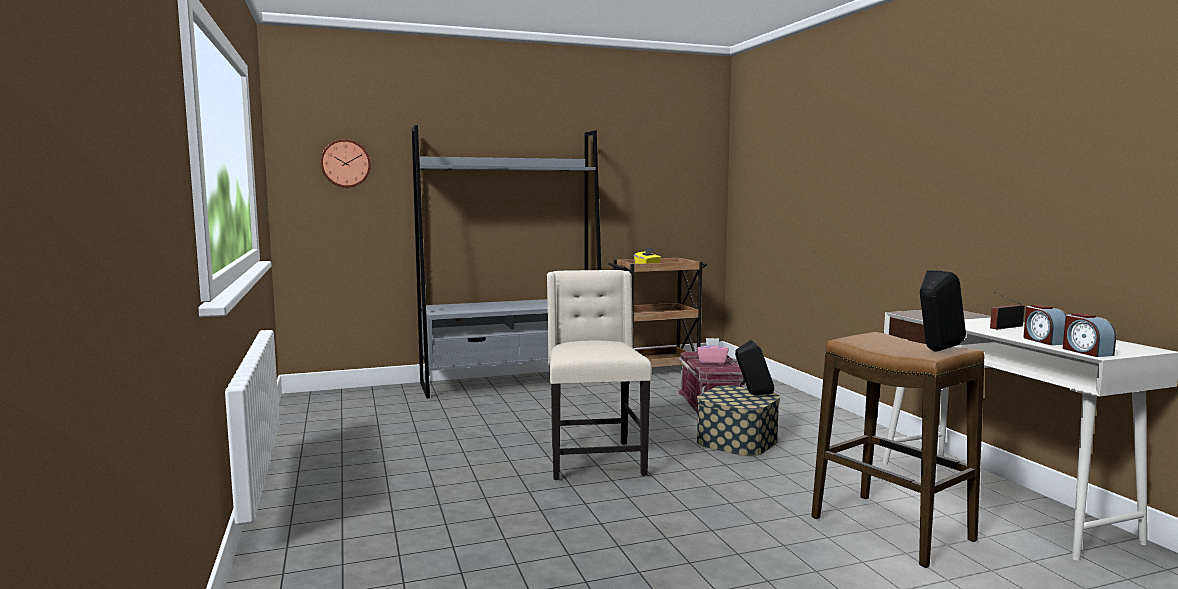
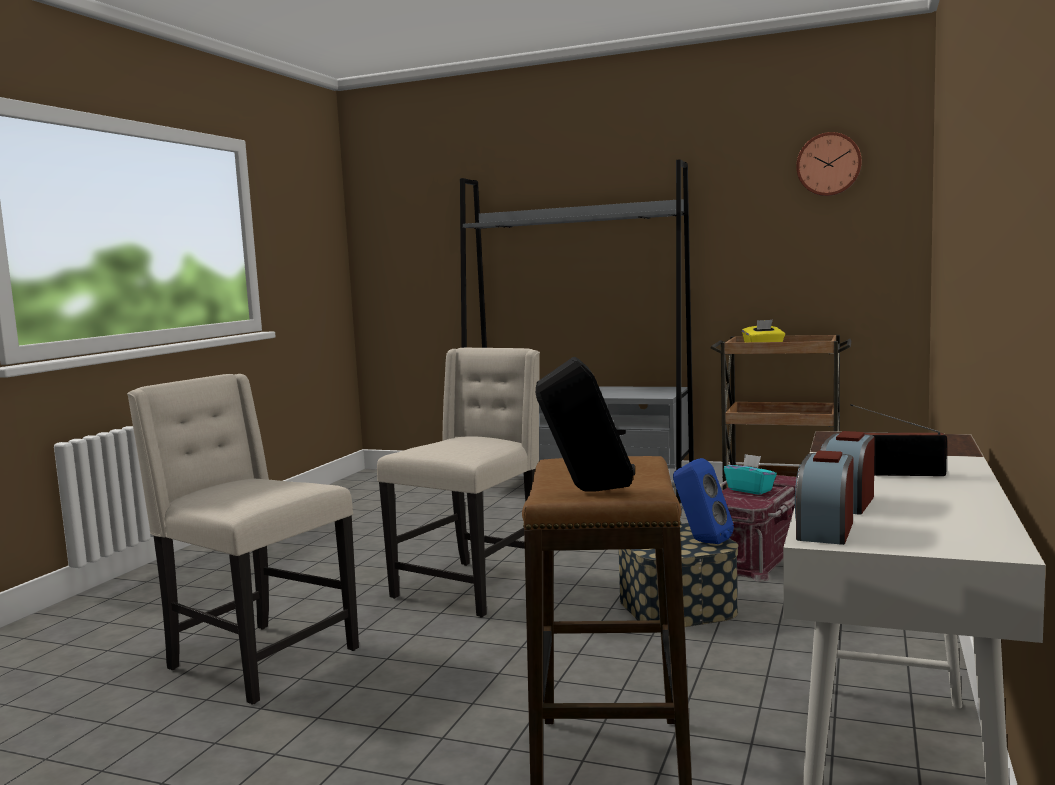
camera: 40 degrees right, 0 degrees up
(345, 163) = (414, 227): wall clock -> wall clock (828, 164)
(558, 545) = (258, 660): none -> beige chair
(712, 361) = (750, 490): pink tissue box -> turquoise tissue box
(753, 394) = (701, 541): black speaker -> blue speaker

